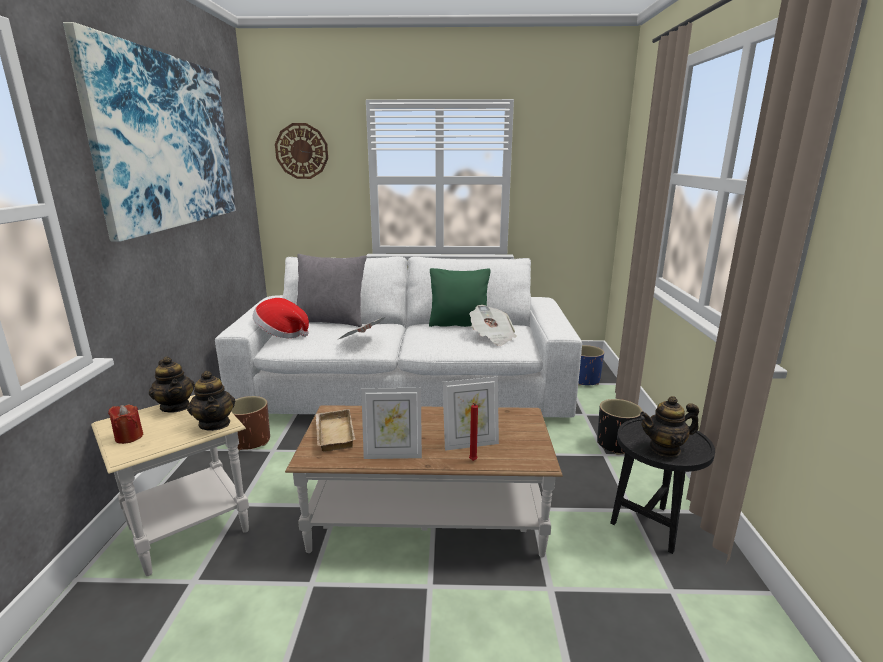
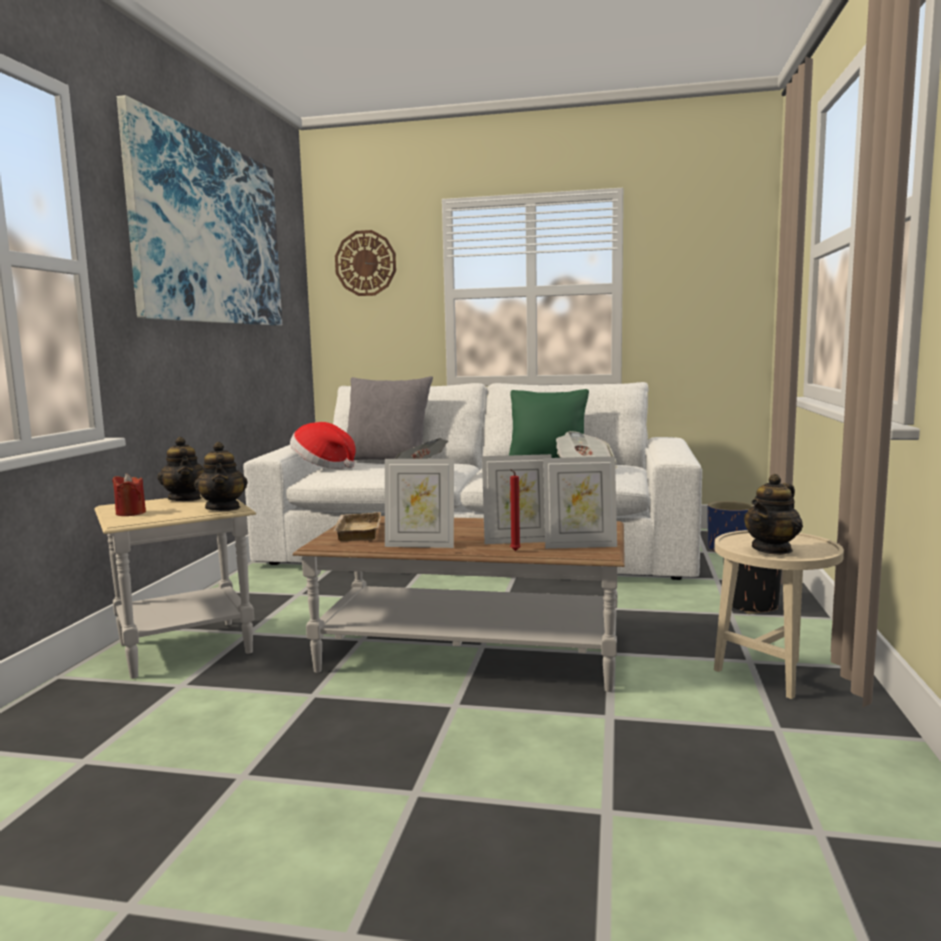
camera: 10 degrees right, 10 degrees down
(251, 441) = (274, 586): brown planter -> none
(521, 449) = (580, 545): none -> picture frame
(650, 524) = (771, 673): black side table -> beige side table
(665, 448) = (772, 549): teapot -> teapot turned 45 degrees counterclockwise

